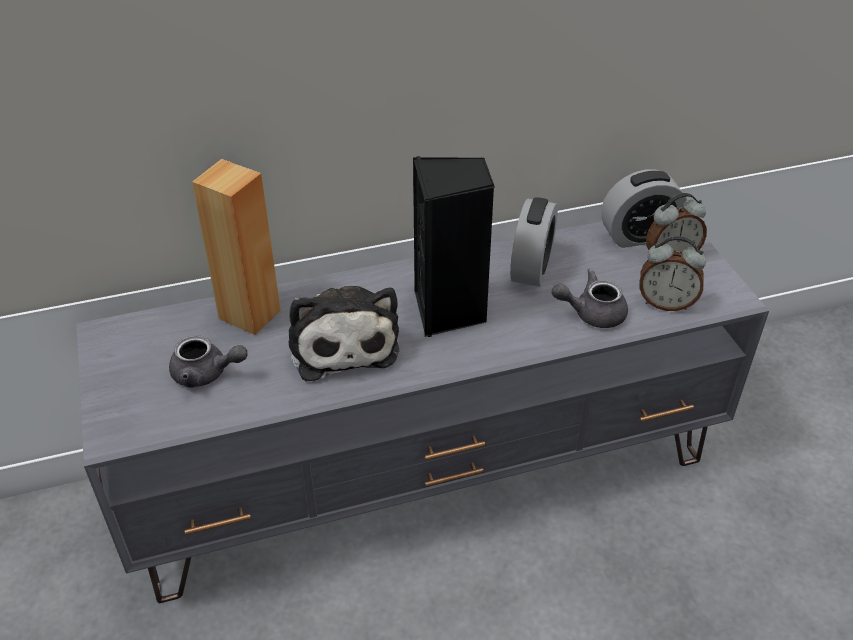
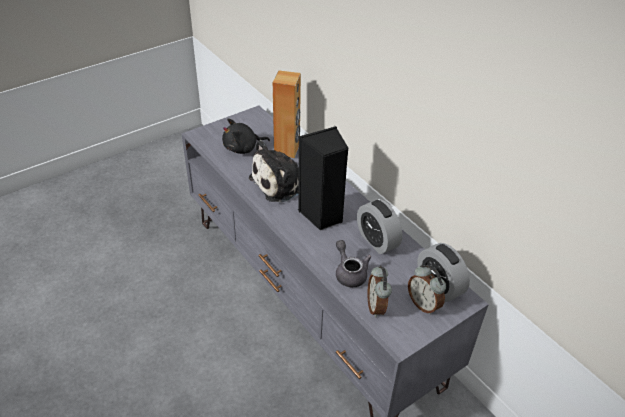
camera: 70 degrees right, 0 degrees up
(206, 374) = (243, 148): grey teapot -> black plush toy
(531, 268) = (377, 240): alarm clock -> alarm clock turned 60 degrees clockwise

